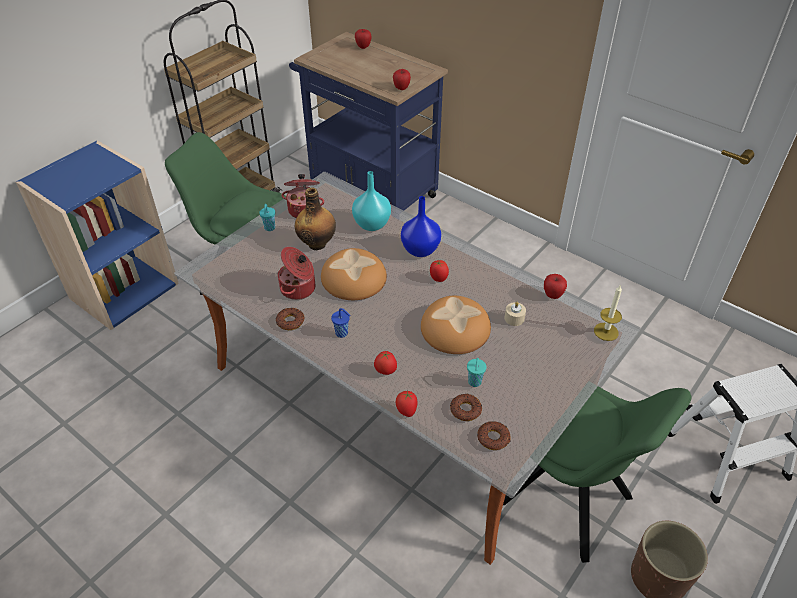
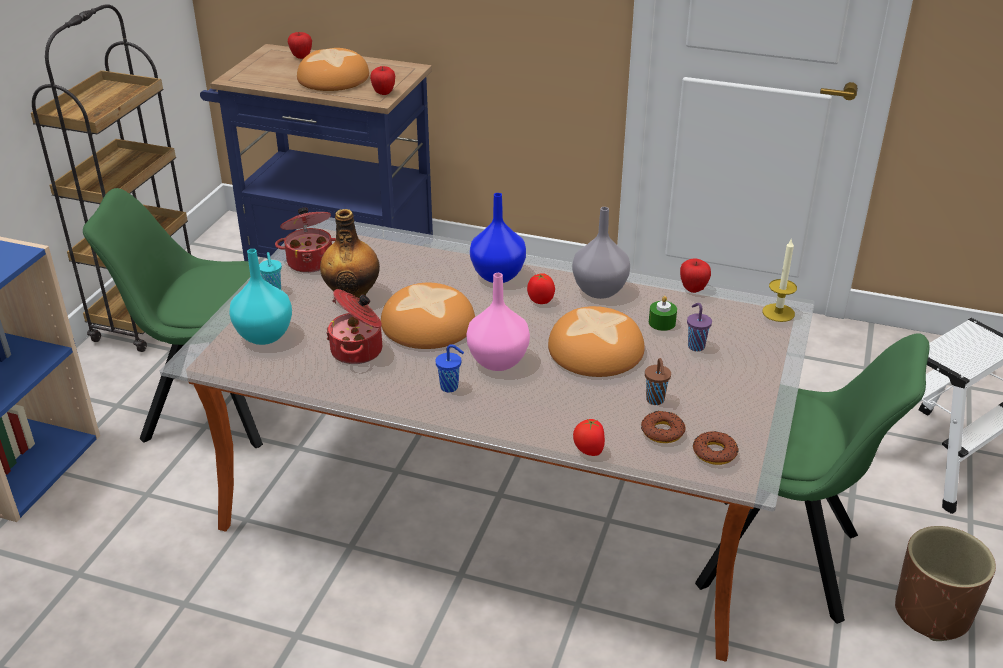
camera: 20 degrees left, 10 degrees down
(290, 321) = (369, 390): donut -> none
(371, 224) = (414, 260): turquoise vase -> turquoise vase (263, 336)
(375, 69) = (333, 78): none -> bread
(383, 320) = (496, 361): none -> pink vase
(385, 371) = (534, 415): tomato -> none
(474, 383) = (655, 400): turquoise cup -> brown cup
(485, 279) = (600, 289): none -> grey vase
(514, 318) = (662, 323): beige candle -> green candle
(528, 344) = (695, 346): none -> purple cup

